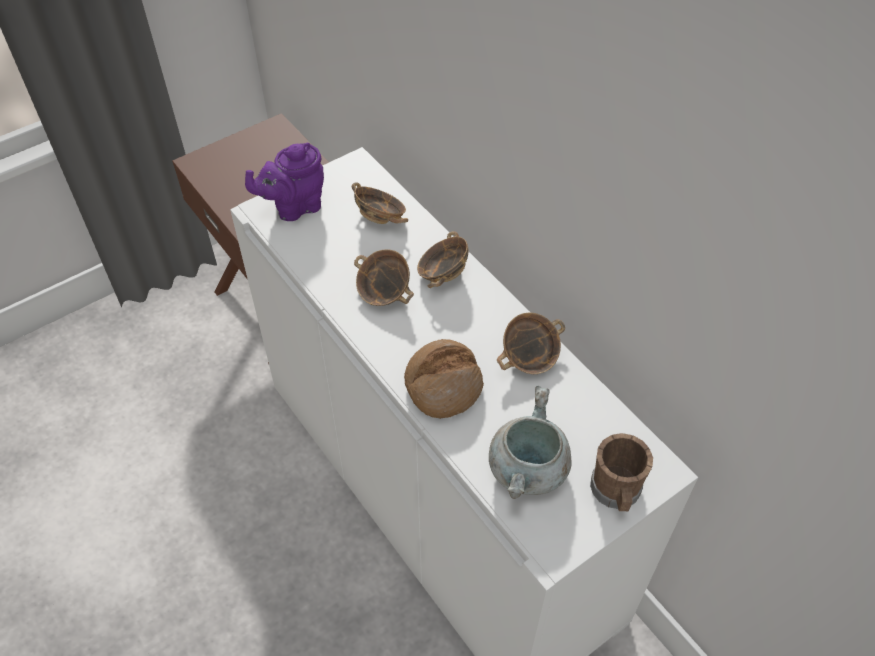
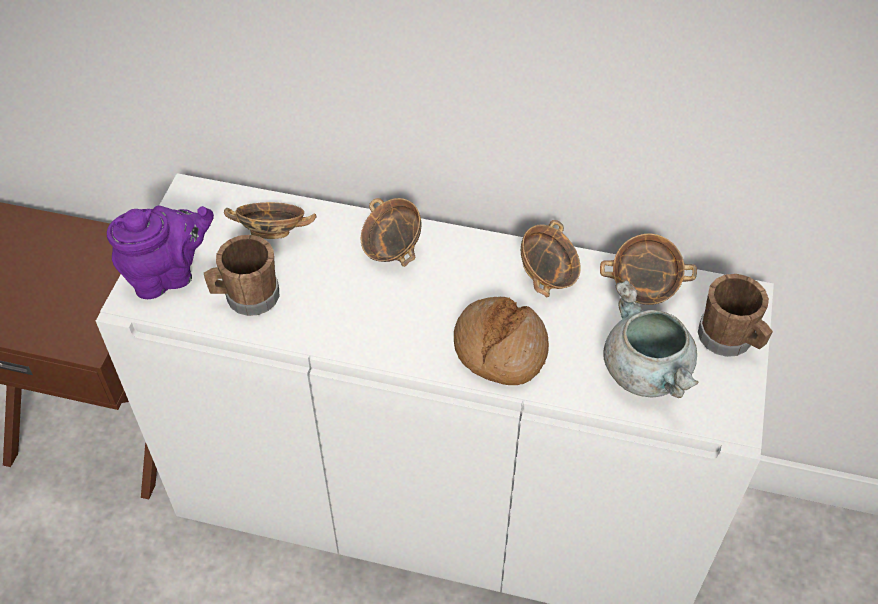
camera: 40 degrees left, 0 degrees up
(294, 207) = (169, 275): purple teapot -> purple teapot turned 135 degrees counterclockwise
(323, 248) = (246, 297): none -> brown mug
(383, 293) = (355, 302): bowl -> bowl (644, 287)

